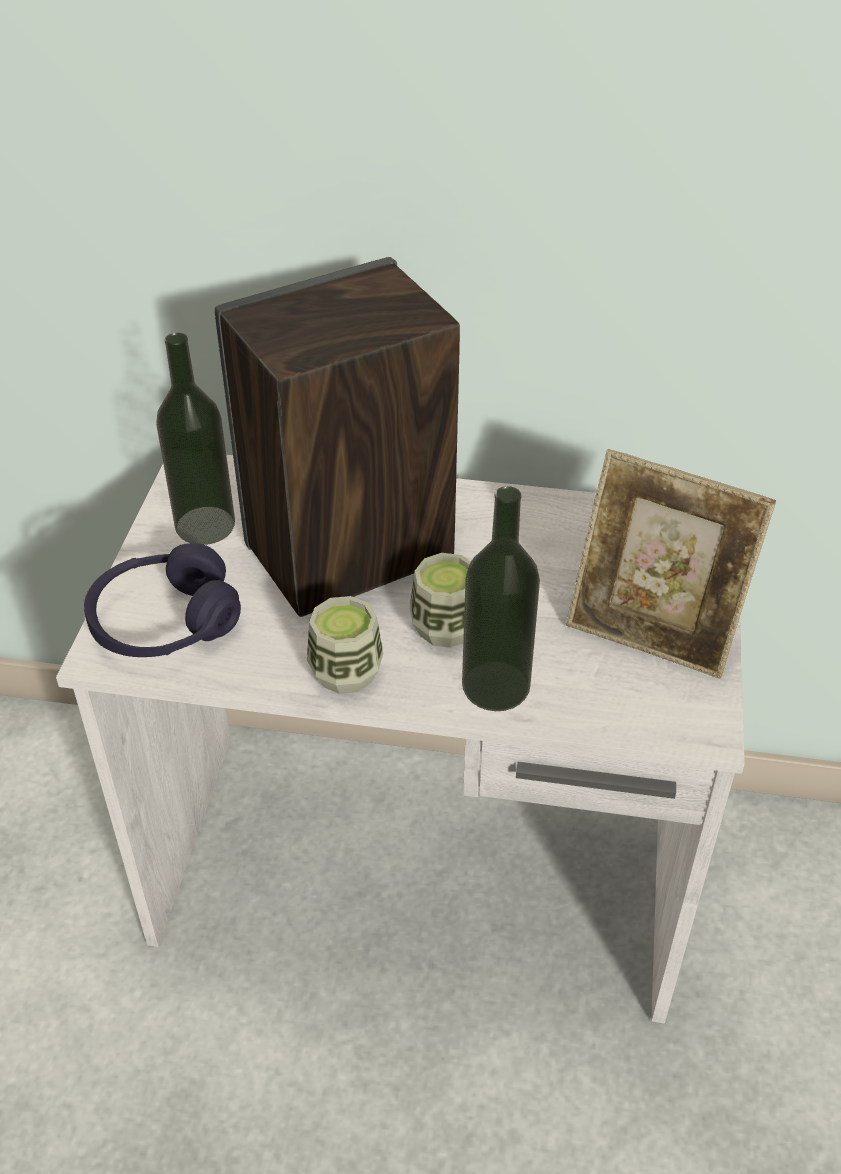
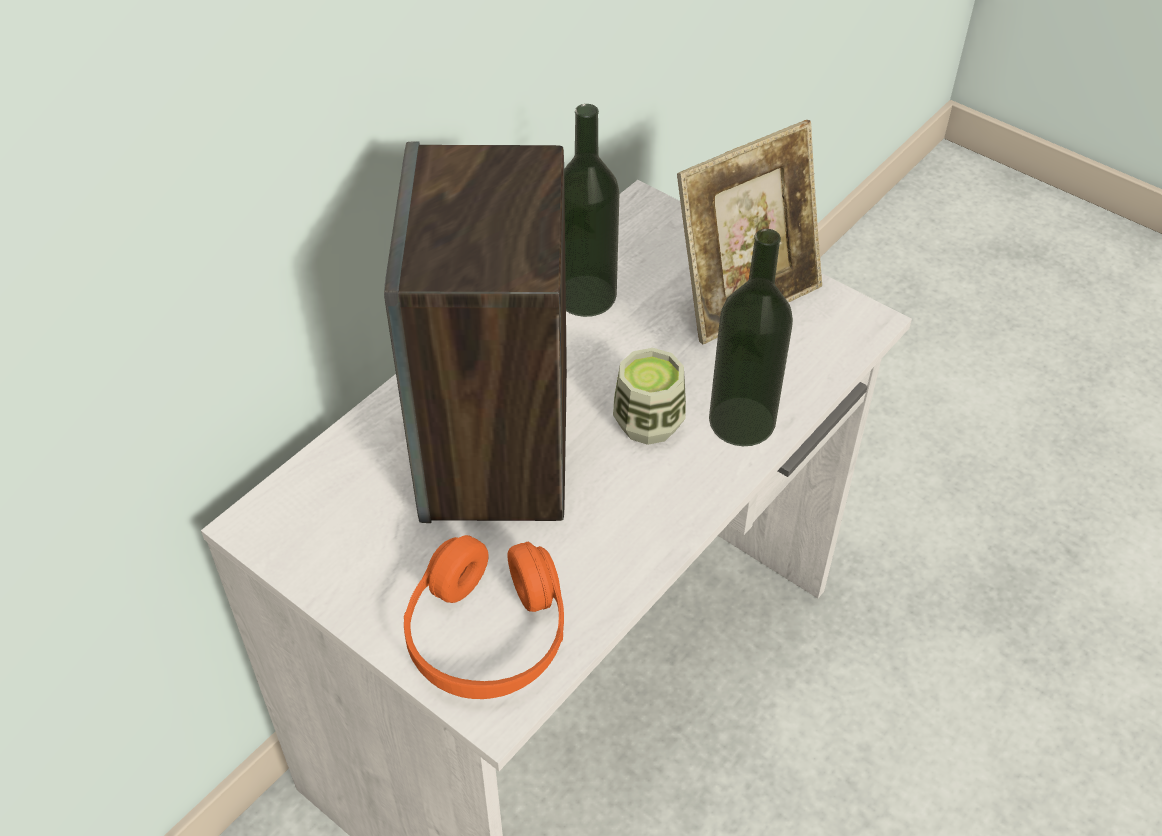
camera: 60 degrees left, 5 degrees up
(165, 623) = (487, 635): purple headphones -> orange headphones
(205, 525) = (361, 546): bottle -> bottle (585, 296)
(346, 672) = (657, 516): cup -> none

